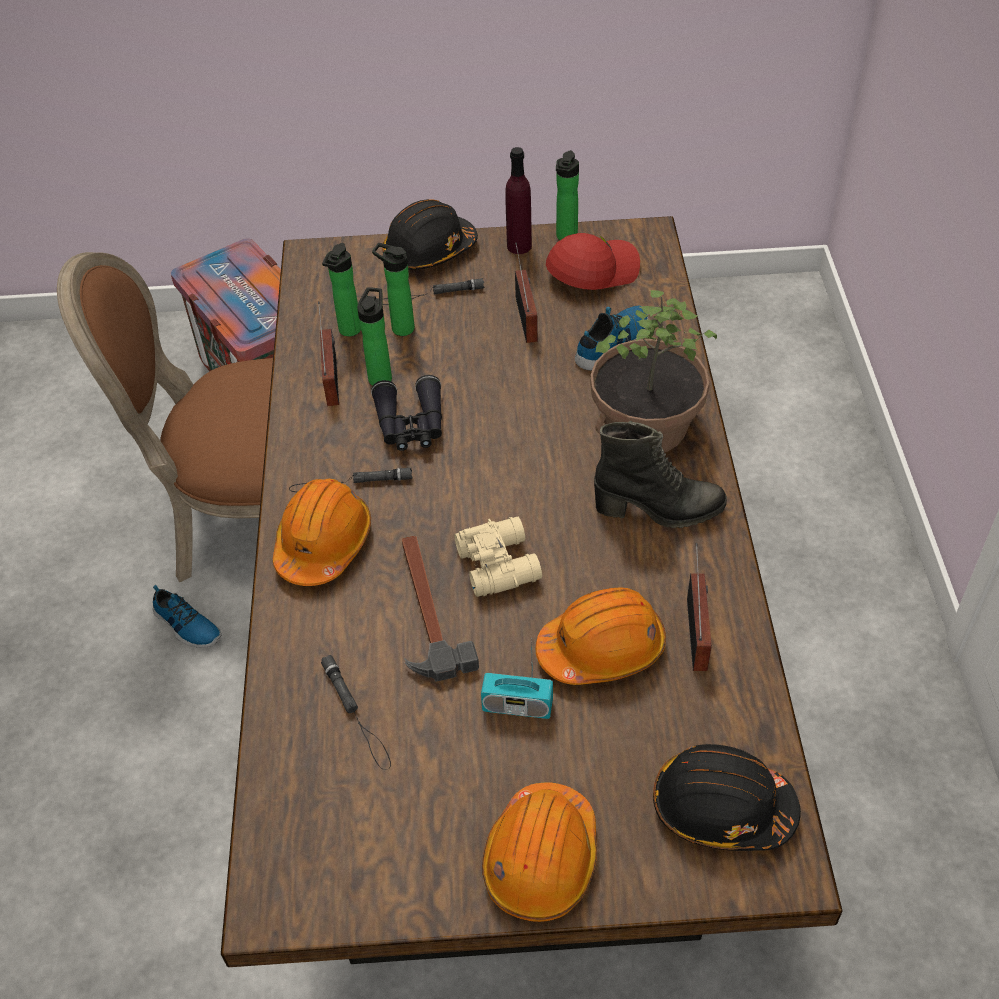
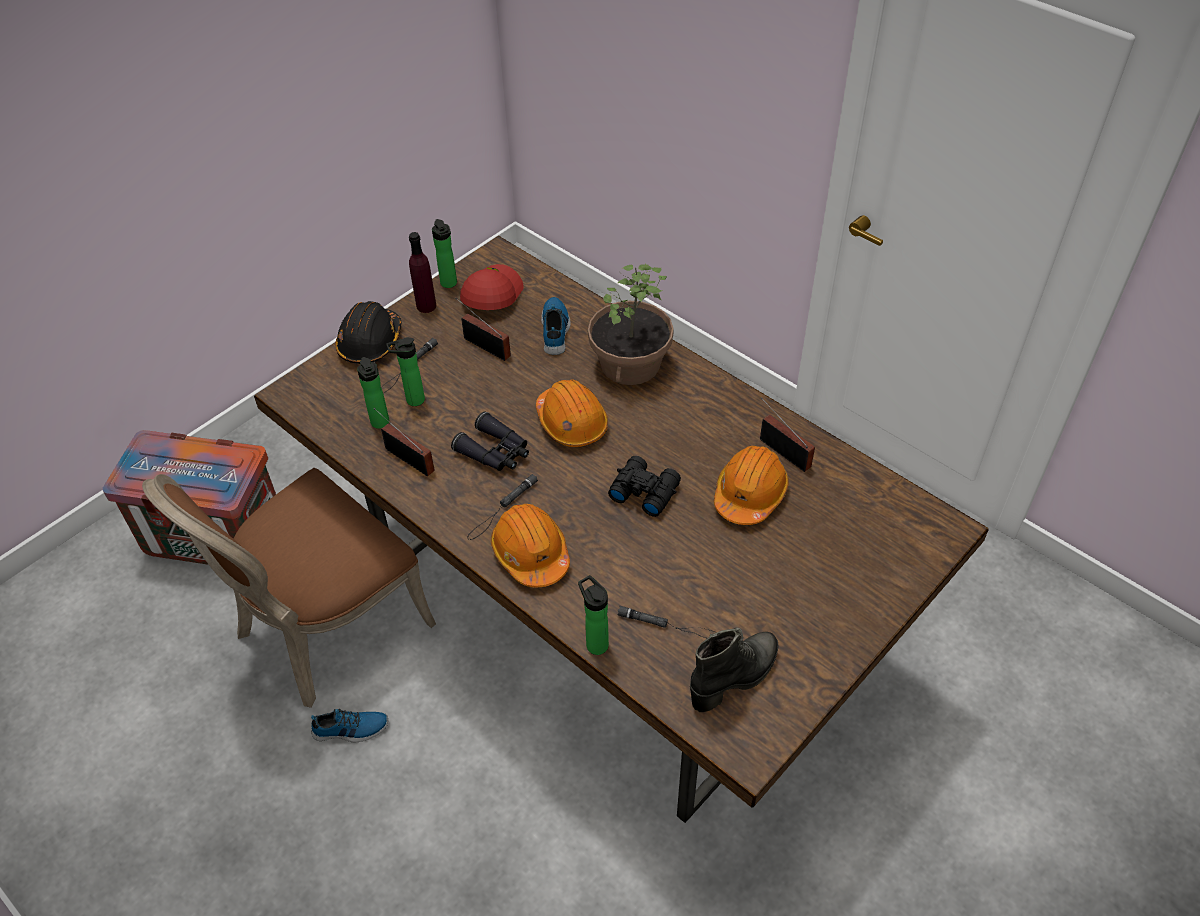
camera: 45 degrees left, 0 degrees up
(381, 376) = (439, 437): bottle -> bottle (595, 643)
(426, 610) = (636, 544): hammer -> none
(499, 563) = (644, 490): beige binoculars -> black binoculars
(517, 706) = (744, 554): radio -> none
(541, 859) = (845, 615): orange hard hat -> orange hard hat (571, 422)
(659, 510) = (691, 404): black boot -> black boot (735, 678)
(721, 808) = (892, 525): black hard hat -> none

